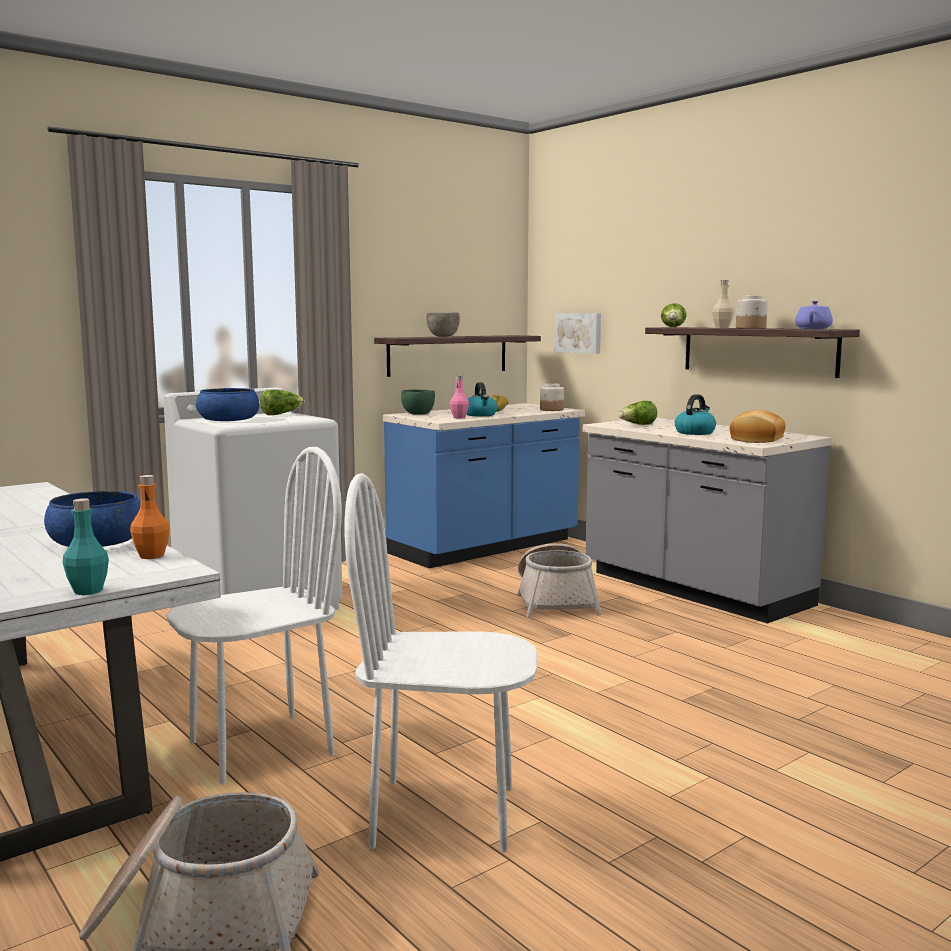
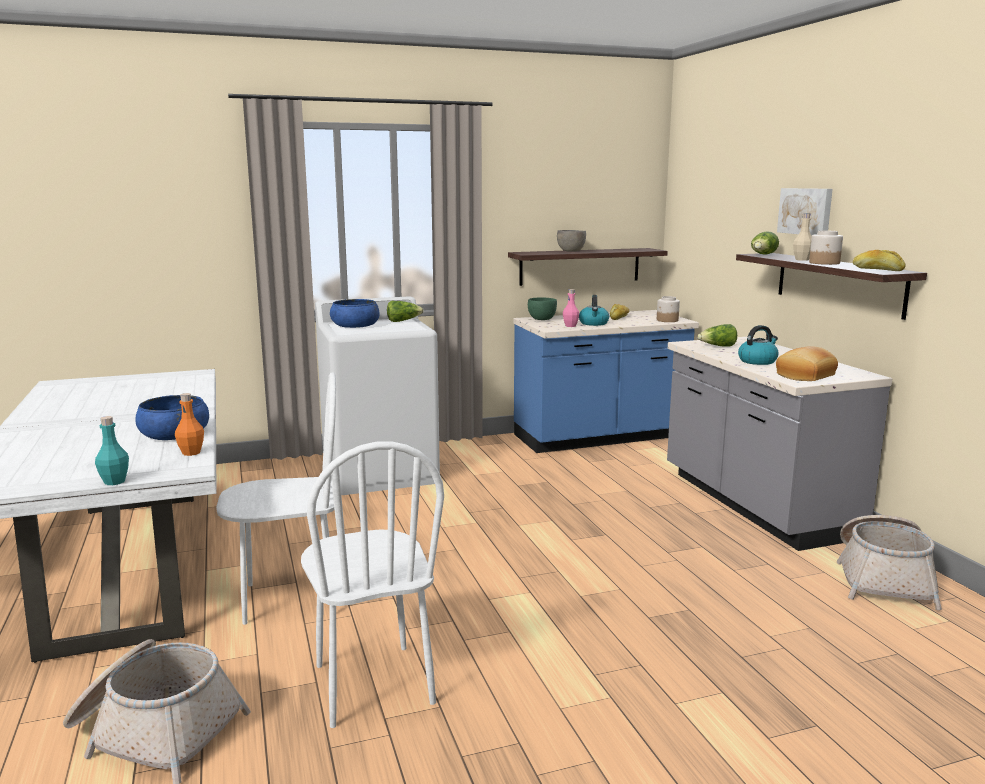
camera: 20 degrees right, 5 degrees up
(444, 815) = (372, 684): white chair -> white chair turned 135 degrees counterclockwise
(556, 601) = (618, 500): basket -> basket (883, 578)
(579, 333) = (700, 250): picture -> picture (806, 211)
(813, 329) = (877, 269): purple teapot -> bread

